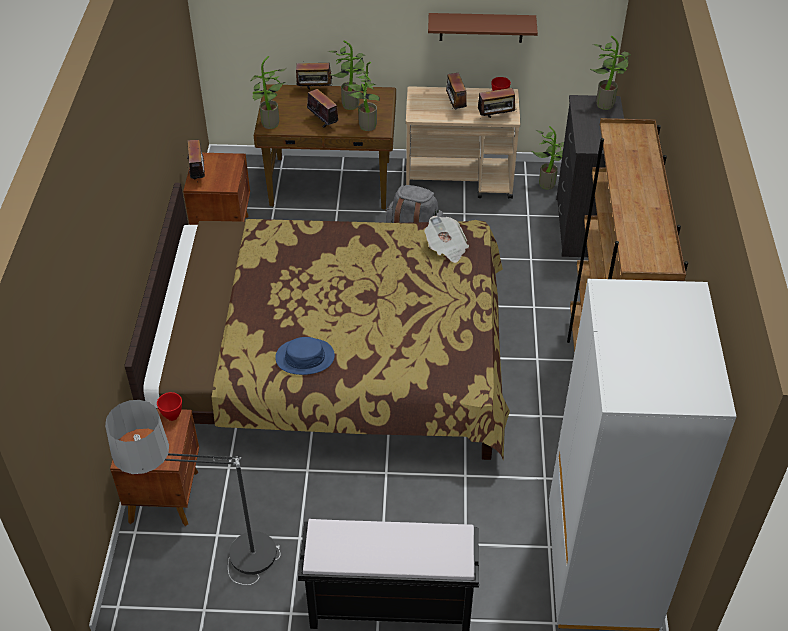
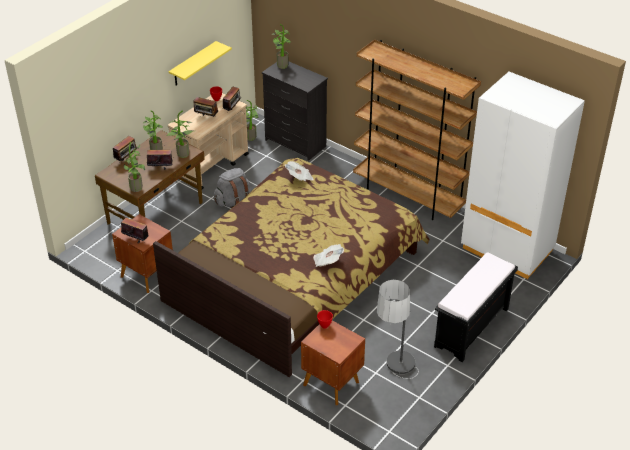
camera: 55 degrees left, 5 degrees down
(305, 357) = (327, 261): blue hat -> newspaper
(481, 27) = (193, 64): brown shelf -> yellow shelf

